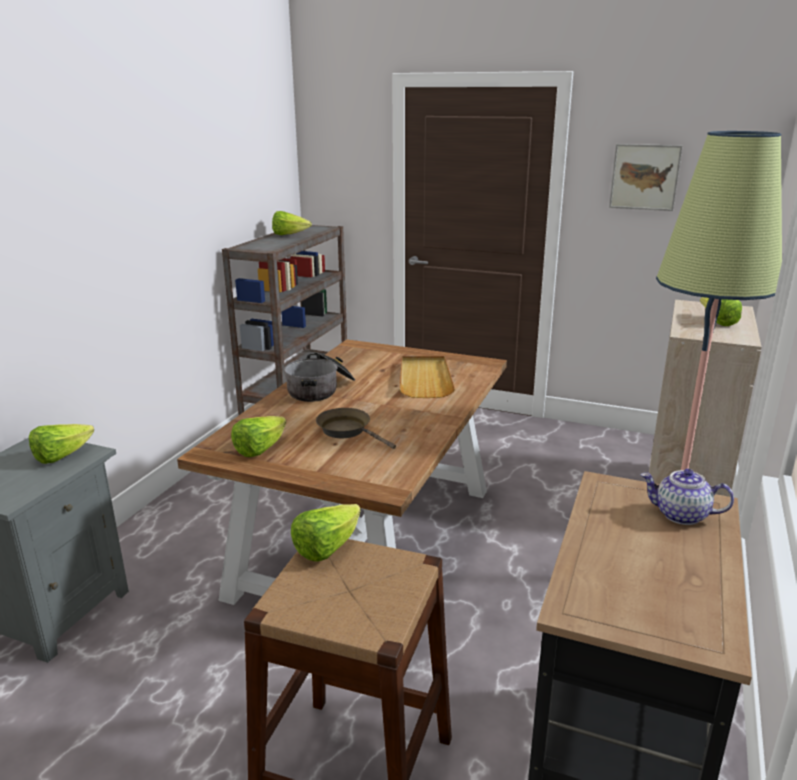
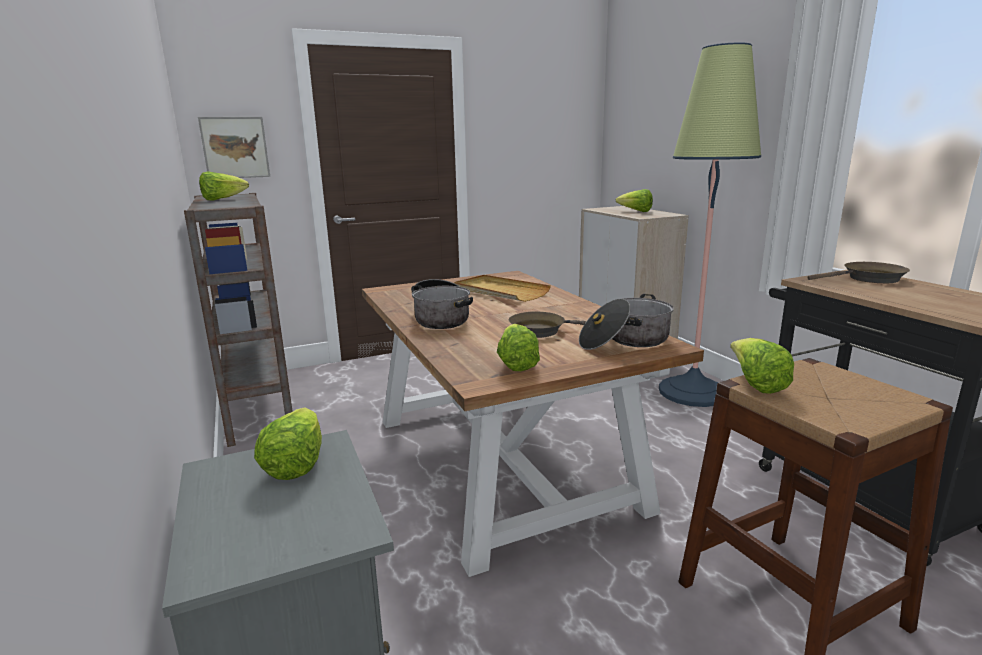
camera: 45 degrees left, 5 degrees down
(371, 468) = (625, 341): none -> cooking pot
(644, 177) = (522, 124): picture -> picture (235, 147)
(680, 515) = (868, 279): teapot -> brown frying pan

